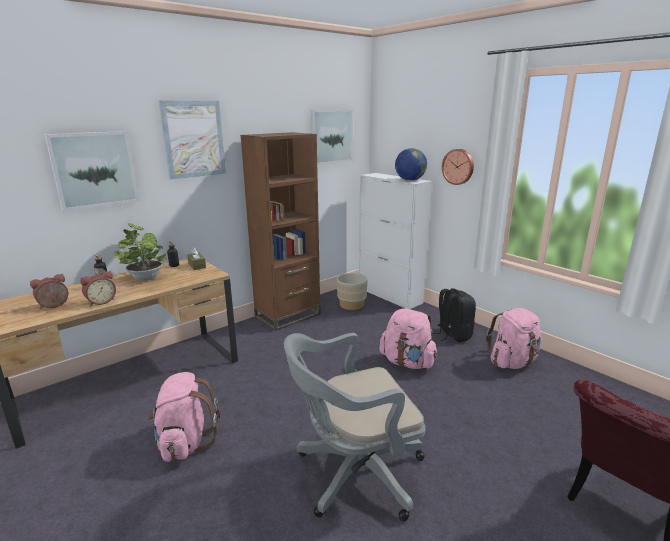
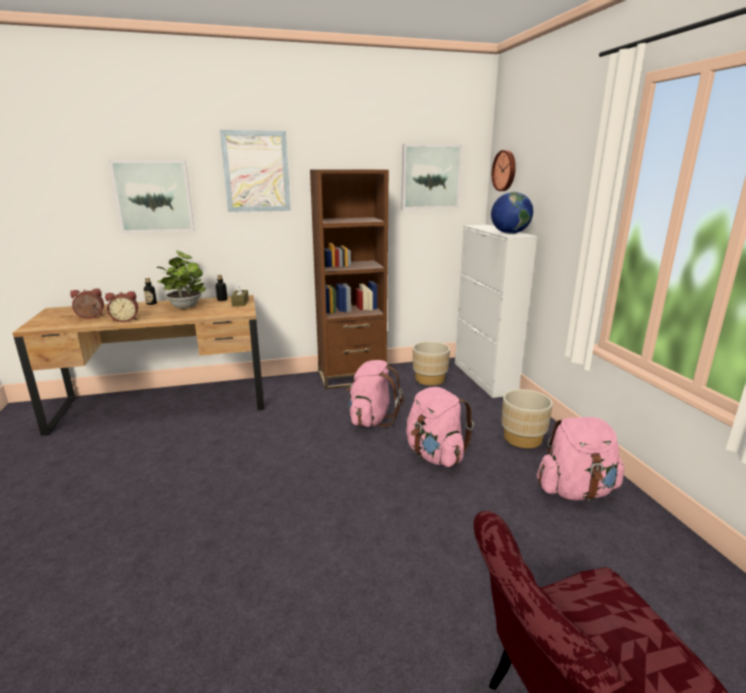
camera: 25 degrees right, 0 degrees up
(185, 442) = (153, 470): pink backpack -> pink backpack (371, 419)
(353, 474) = (265, 552): grey office chair -> none
(453, 335) = (522, 438): black backpack -> beige planter
(458, 166) = (566, 217): wall clock -> wall clock (505, 170)

